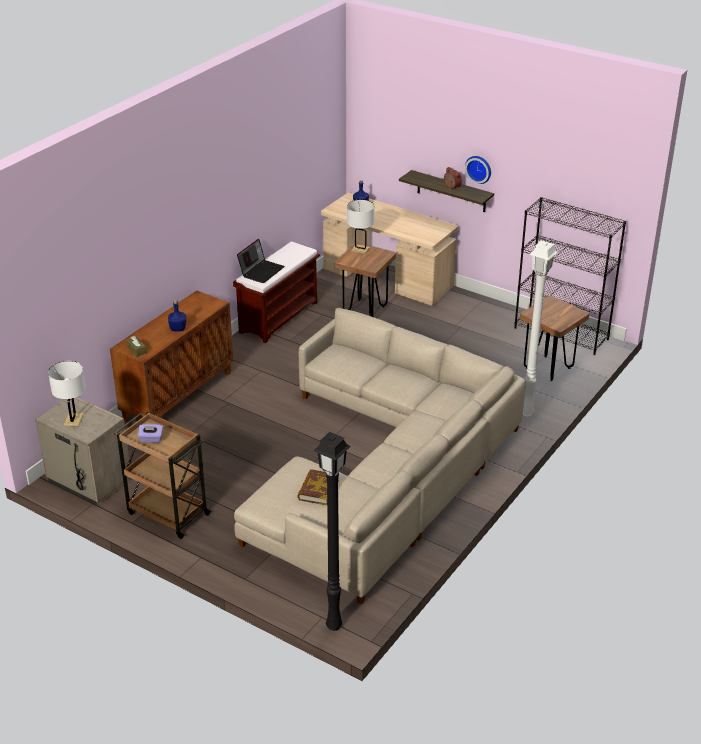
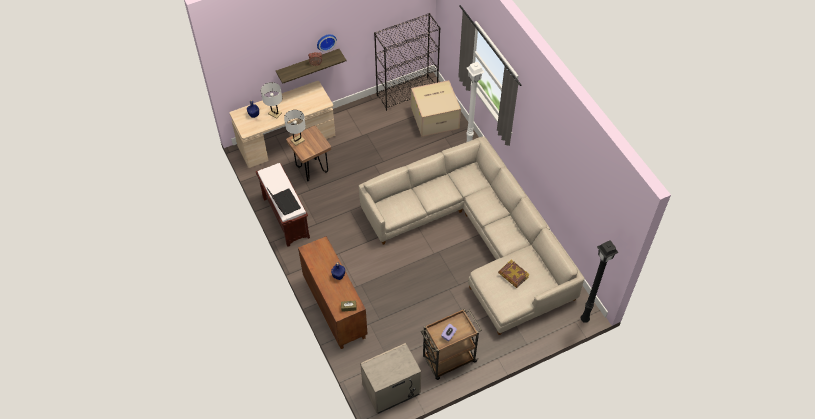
camera: 60 degrees left, 20 degrees up
(73, 420) = (390, 370): white table lamp -> white table lamp (275, 113)
(548, 368) = (435, 117): brown stool -> cardboard box

